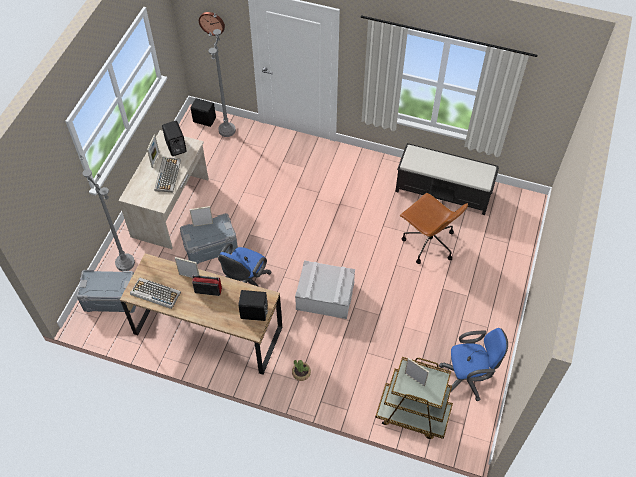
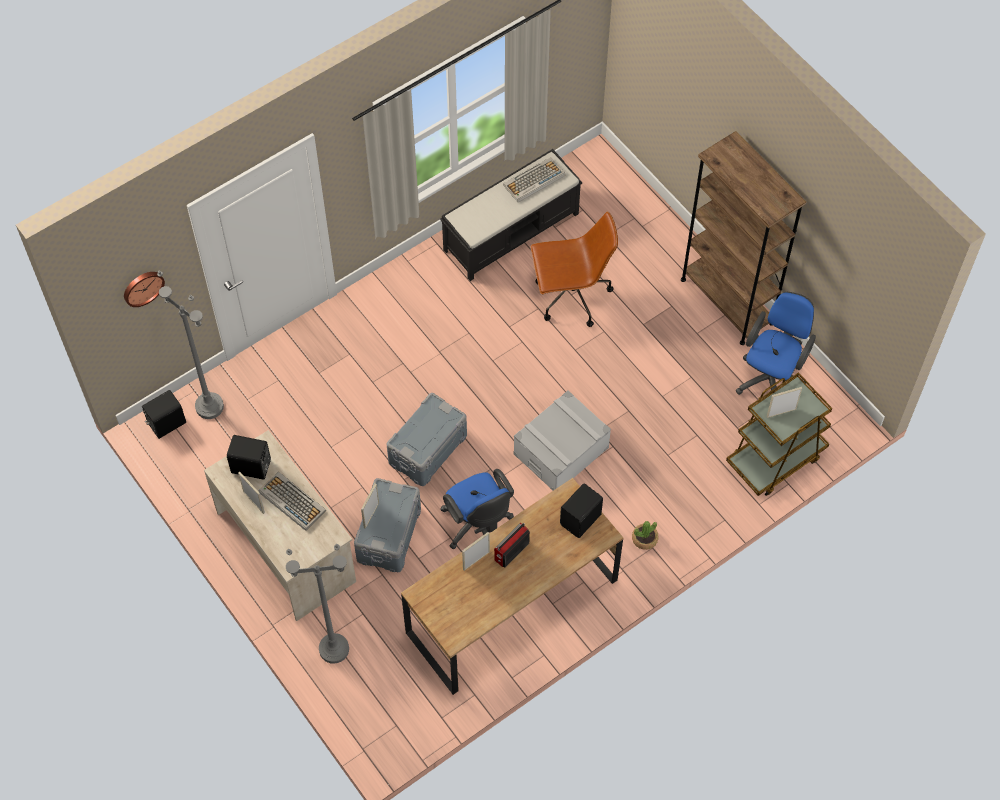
camera: 55 degrees left, 5 degrees up
(111, 298) = (377, 694): grey storage box -> grey storage box (427, 449)
(155, 293) = (472, 612): keyboard -> keyboard (534, 181)
(498, 323) = (727, 301): none -> brown bookcase

